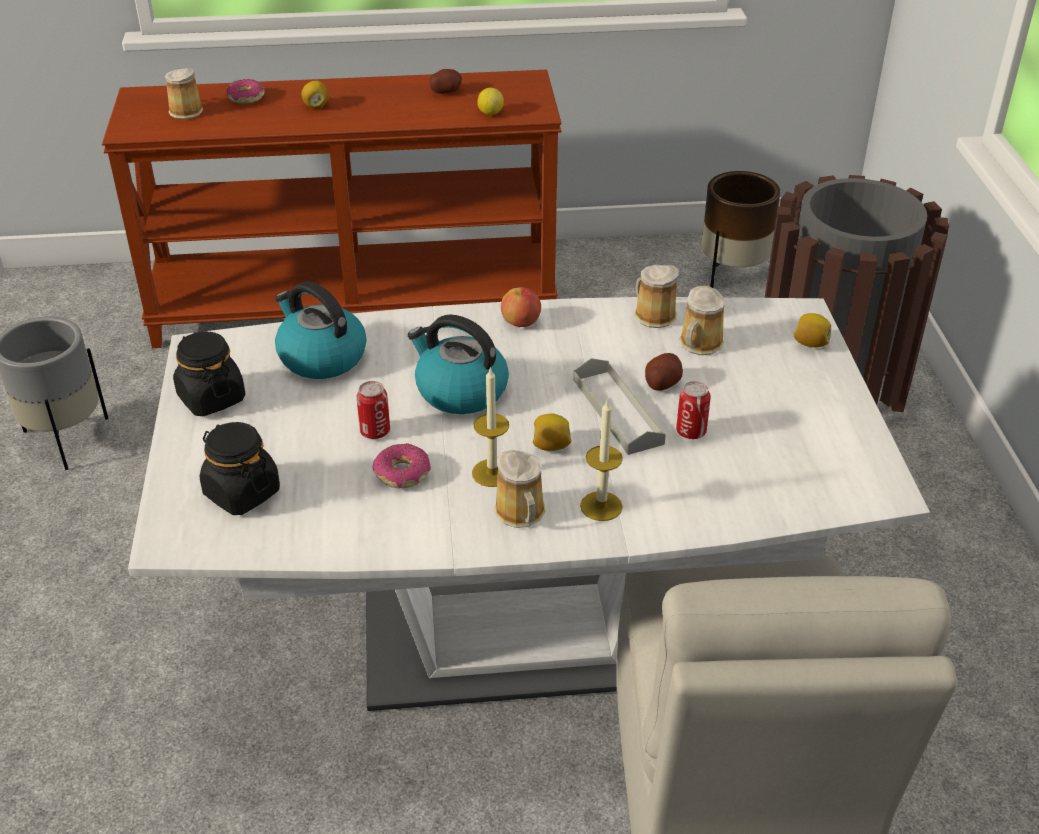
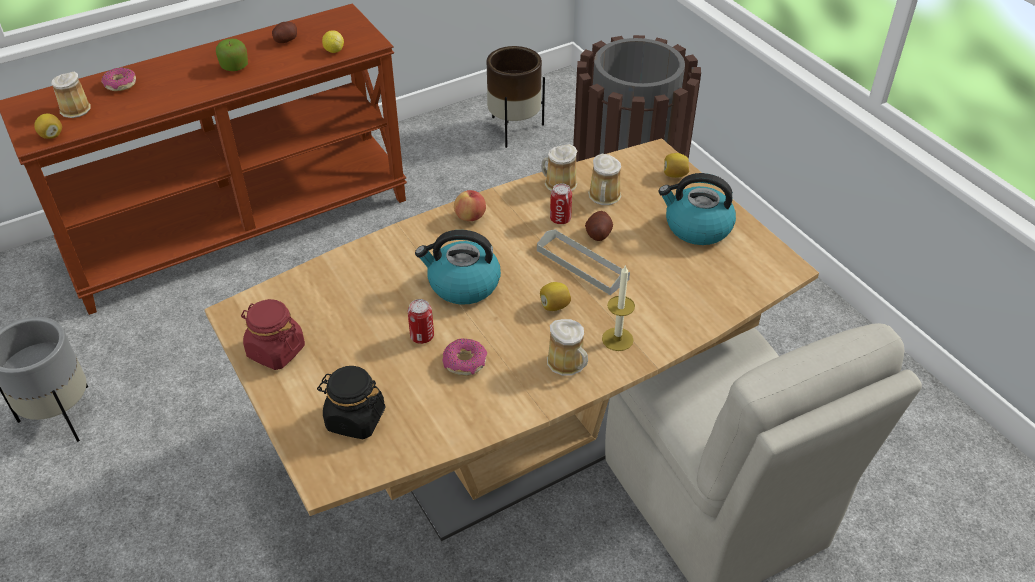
camera: 25 degrees left, 5 degrees up
(211, 398) = (276, 351): black jar -> red jar
(316, 106) = (187, 78): lemon -> lemon (51, 135)
(321, 357) = (339, 290): kettle -> kettle (696, 227)
(372, 106) = (234, 67): none -> apple
(492, 473) = (528, 340): candle -> none
(519, 639) = (517, 447): white dining table -> brown dining table
(691, 431) = (640, 264): can -> can (560, 219)

